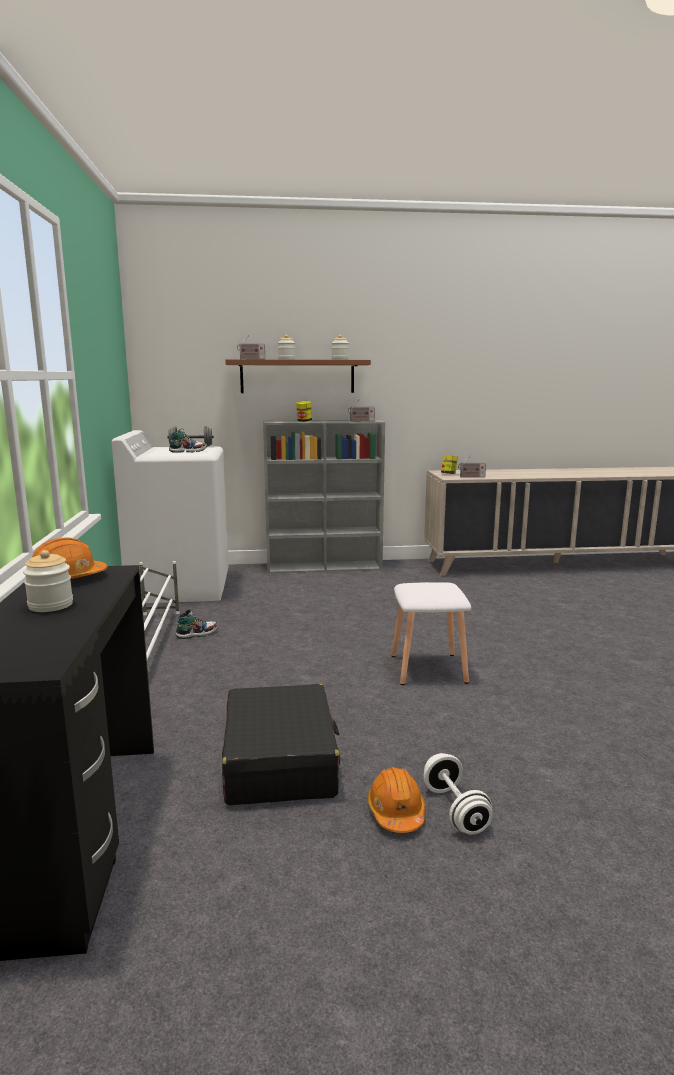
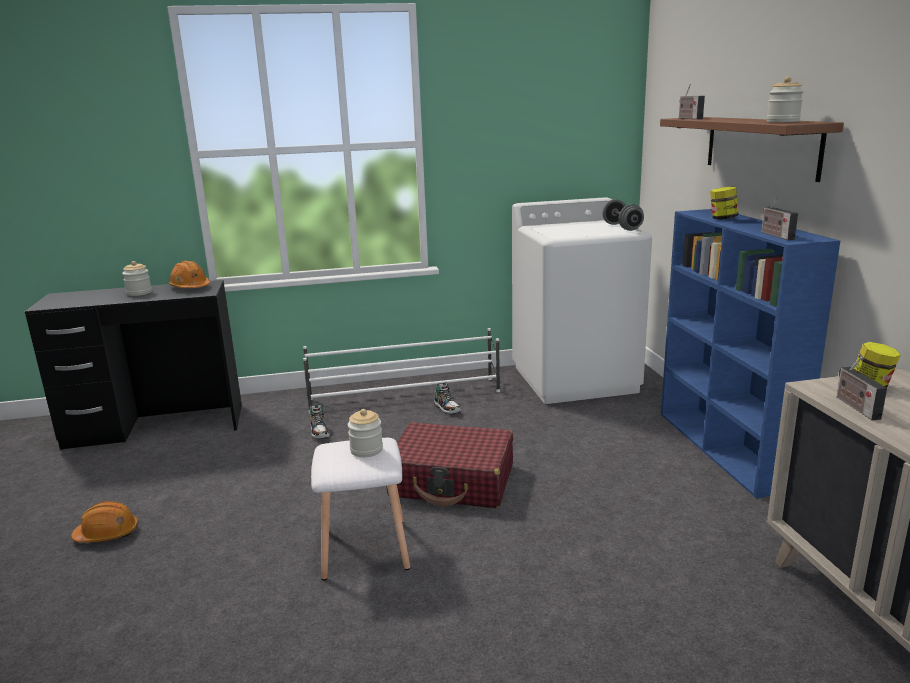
camera: 85 degrees right, 5 degrees up
(188, 451) = (579, 231): shoe -> shoe (320, 432)
(280, 760) = (203, 477): black suitcase -> none
(286, 359) = (735, 119): jar -> jar (366, 450)
(325, 567) = (725, 449): grey bookcase -> blue bookcase
(337, 637) = (452, 481): none -> red suitcase
(455, 810) = (91, 564): white dumbbell -> none

